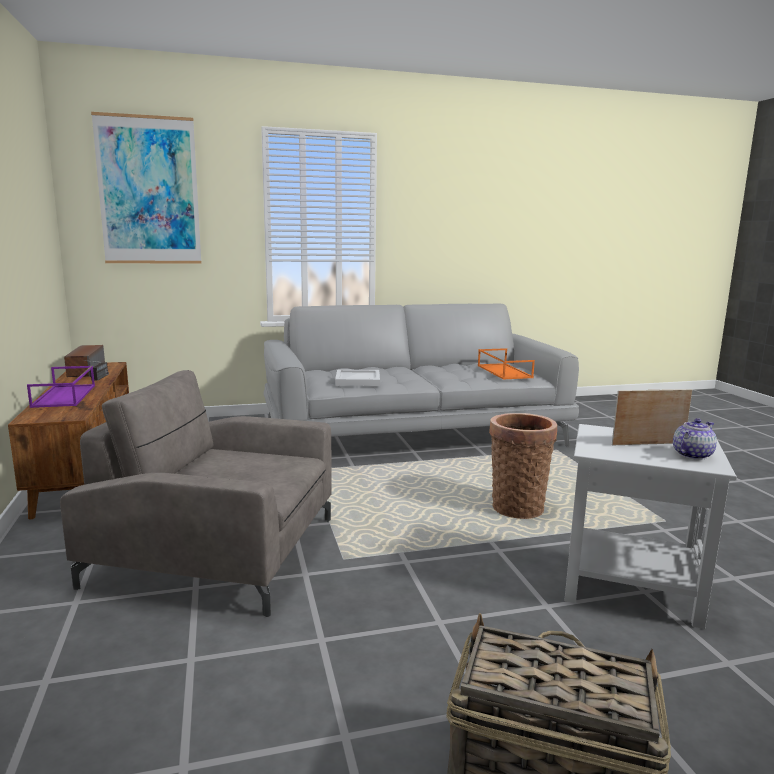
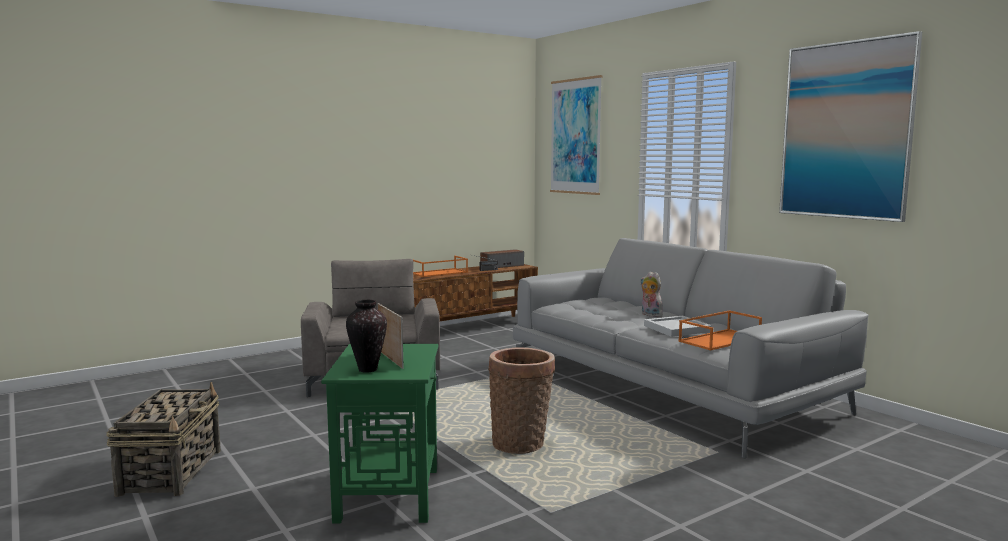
camera: 70 degrees right, 5 degrees down
(65, 396) = (439, 273): purple tray -> orange tray
(357, 380) = (586, 308): white tray -> white tray (676, 328)
(401, 371) = (650, 315): none -> plush toy
(475, 203) = (845, 130): none -> picture
(628, 587) = (389, 493): white side table -> green side table
(691, 455) = (368, 369): teapot -> vase

